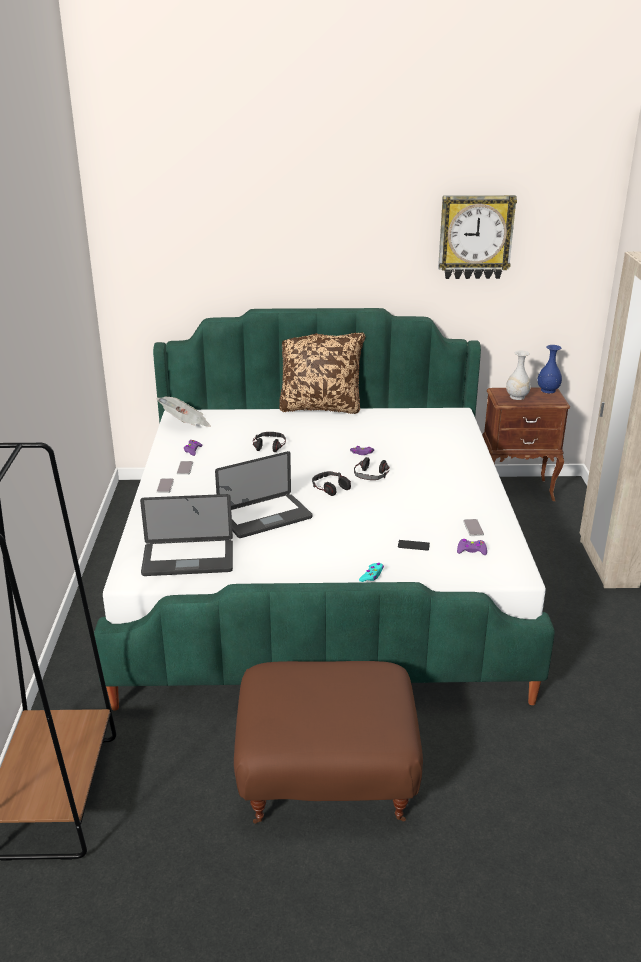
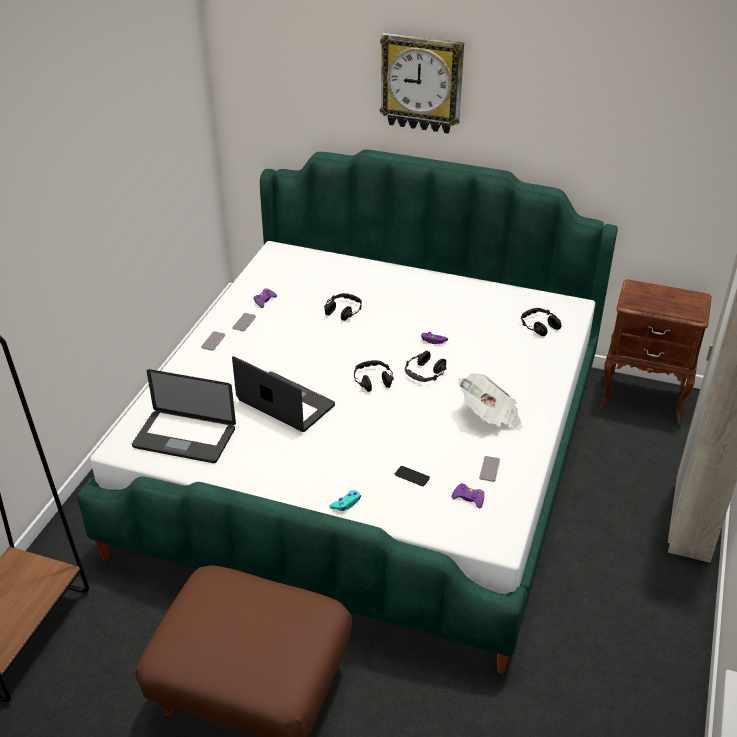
camera: 20 degrees right, 10 degrees up
(185, 424) = (276, 264): newspaper -> newspaper (490, 416)
(265, 517) = (285, 403): laptop -> laptop turned 135 degrees counterclockwise
(321, 409) = (426, 271): brown pillow -> none
(440, 429) = (539, 326): none -> headphones
(475, 237) = (627, 106): wall clock -> wall clock (422, 83)
(516, 397) = (650, 300): white vase -> none
(547, 390) = (694, 297): blue vase -> none

